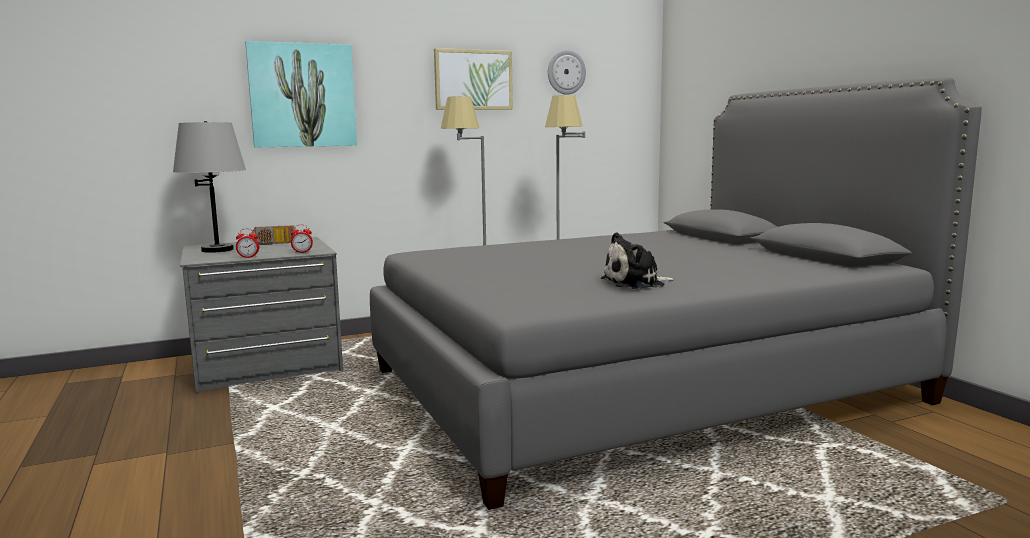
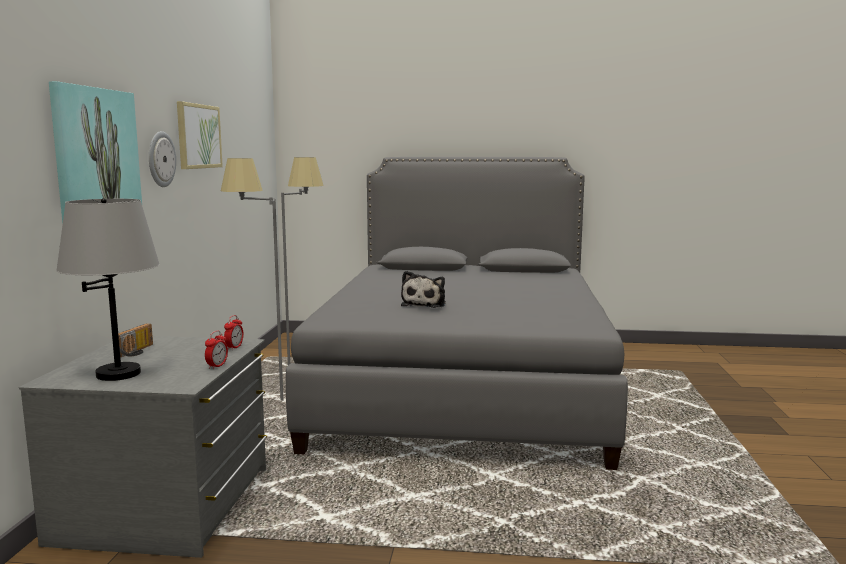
camera: 60 degrees left, 0 degrees up
(566, 72) = (240, 129): wall clock -> wall clock (160, 159)
(636, 283) = (550, 302): plush toy -> plush toy (425, 304)

